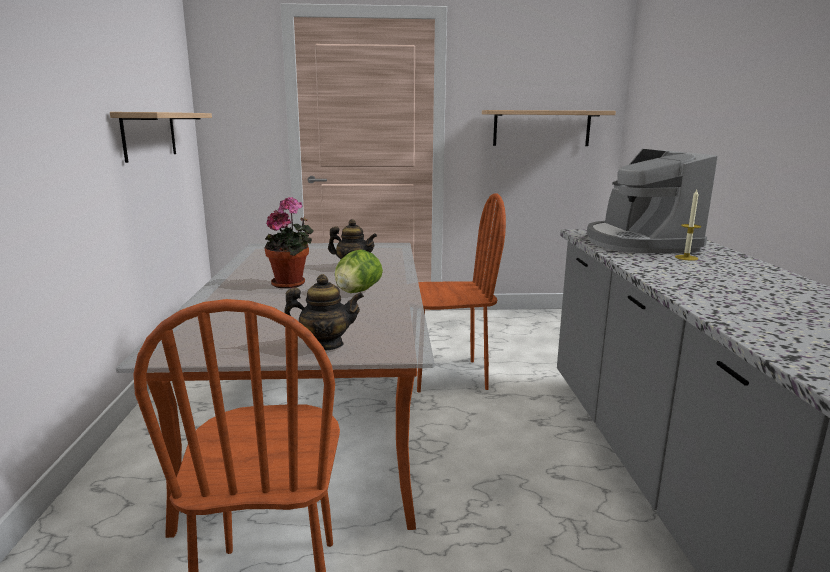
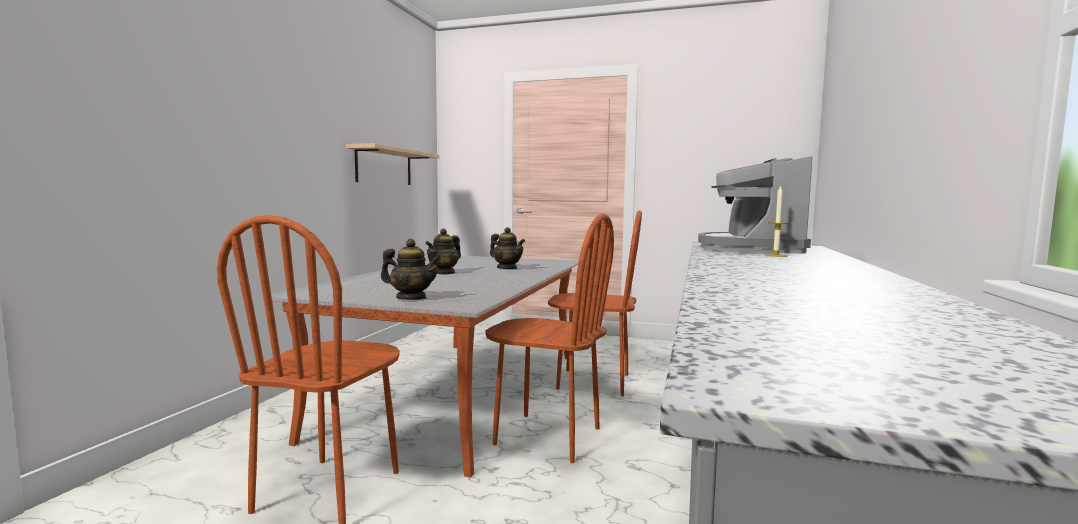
camera: 20 degrees right, 10 degrees down
(291, 283) = (444, 272): potted plant -> teapot
(357, 291) = (486, 279): lettuce -> none
(453, 456) = (547, 436): none -> brown chair
(541, 128) = (729, 166): shelf -> none

